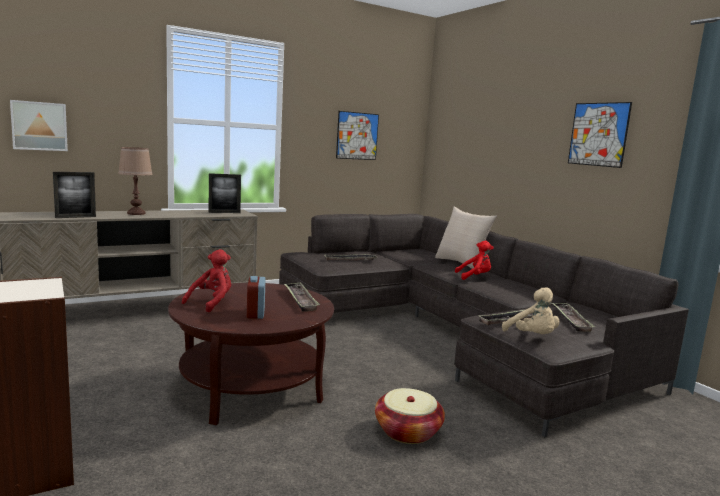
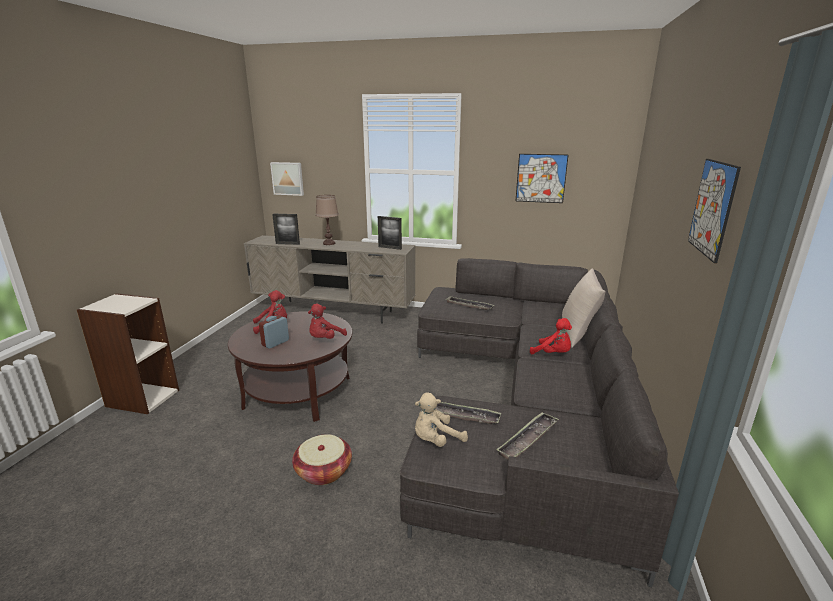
camera: 45 degrees right, 10 degrees up
(300, 300) = (325, 339): tray -> red plush toy
(532, 337) = (436, 440): beige plush toy -> beige plush toy turned 45 degrees clockwise

